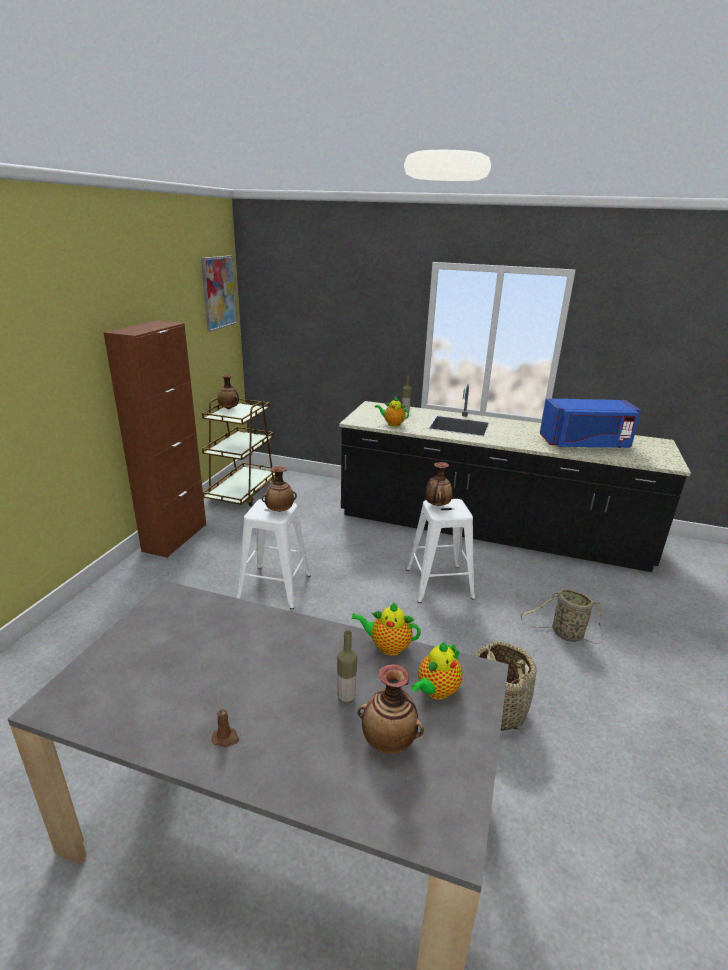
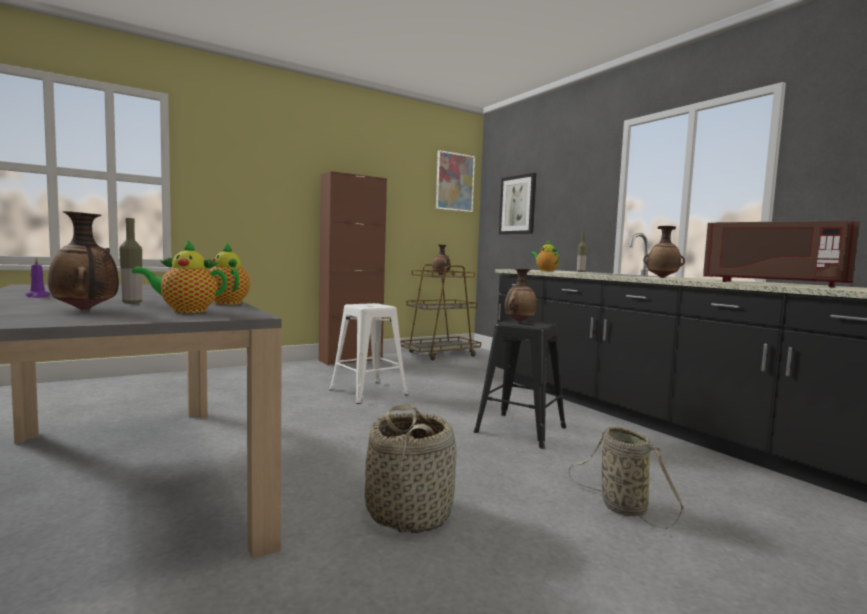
camera: 40 degrees right, 20 degrees down
(226, 738) = (38, 296): brown candle -> purple candle
(279, 511) = (374, 306): vase -> vase (662, 277)
(300, 322) = (518, 205): none -> picture
(439, 583) = (522, 429): white stool -> black stool
(585, 444) = (772, 284): blue microwave -> brown microwave

